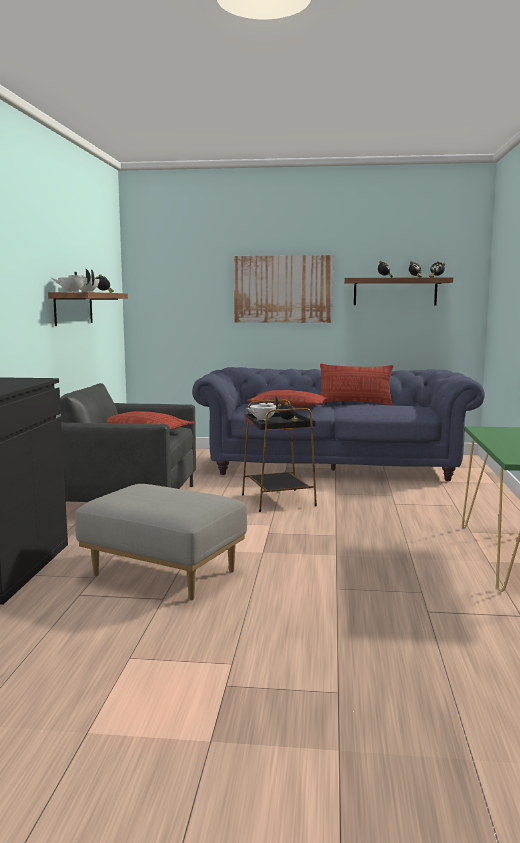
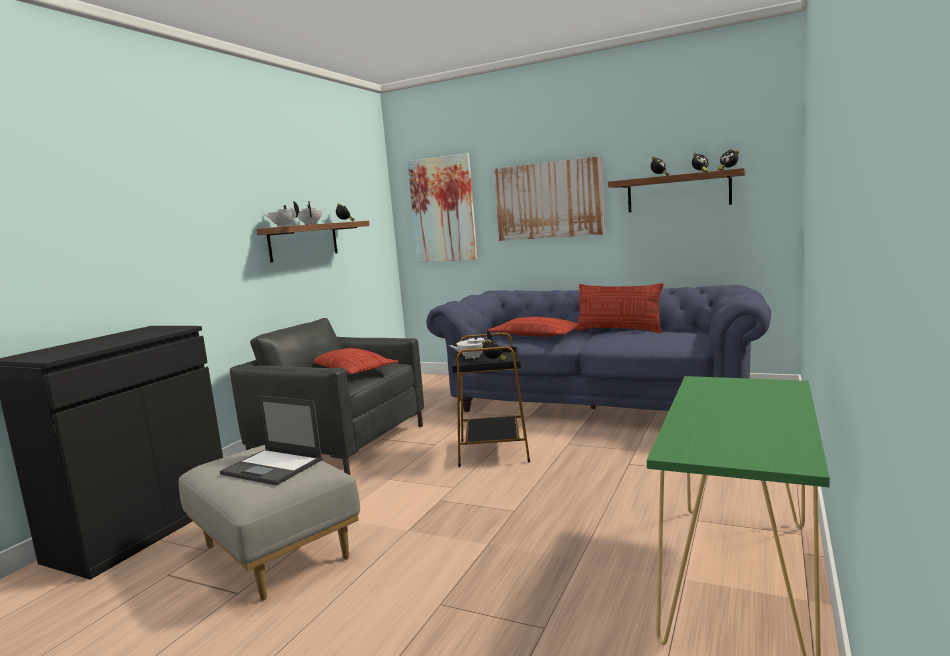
camera: 20 degrees right, 0 degrees up
(173, 496) = (273, 467): none -> laptop
(178, 289) = (443, 209): none -> picture

